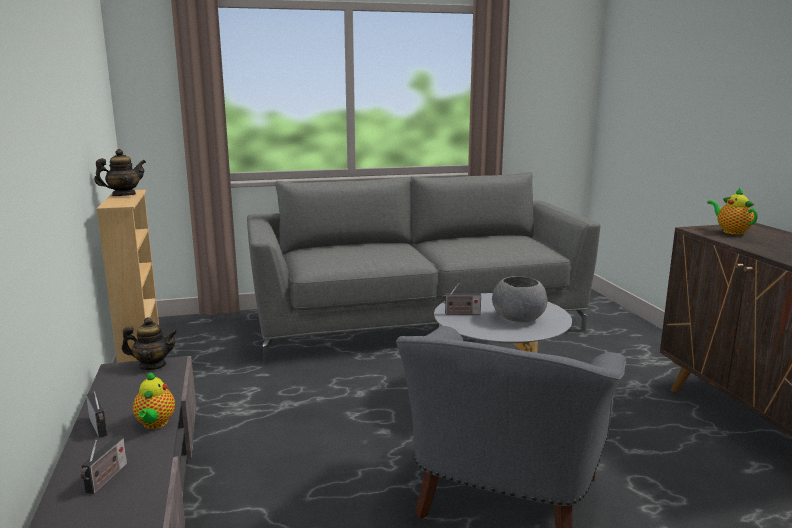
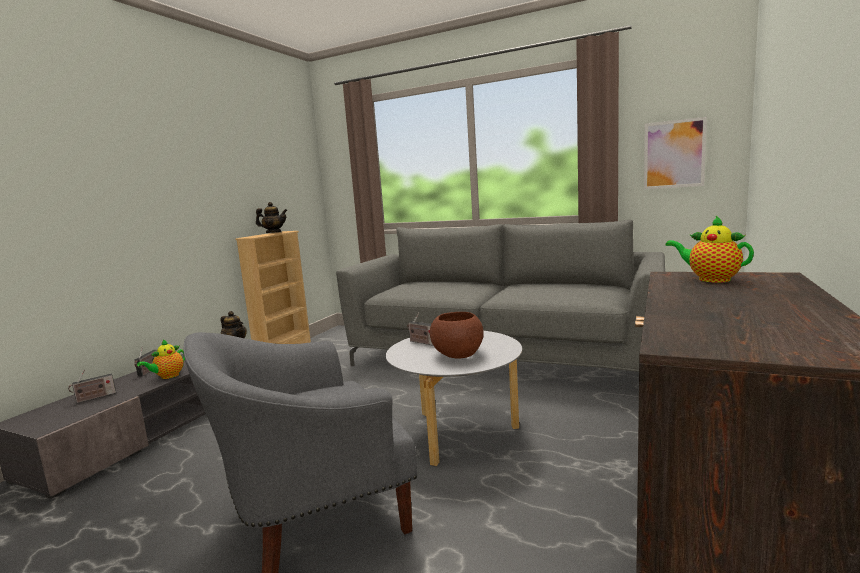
camera: 40 degrees right, 5 degrees down
(517, 318) = (457, 354): grey bowl -> brown bowl
(543, 110) = (674, 154): none -> picture
(731, 231) = (710, 279): teapot -> teapot turned 60 degrees counterclockwise

